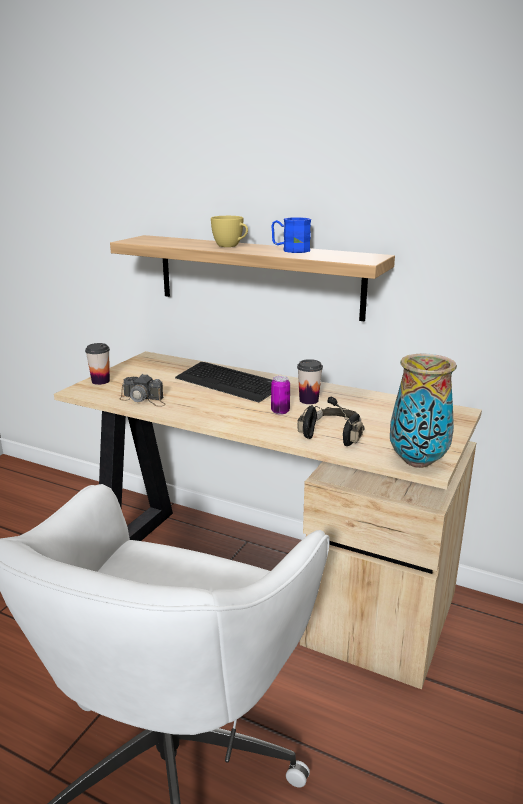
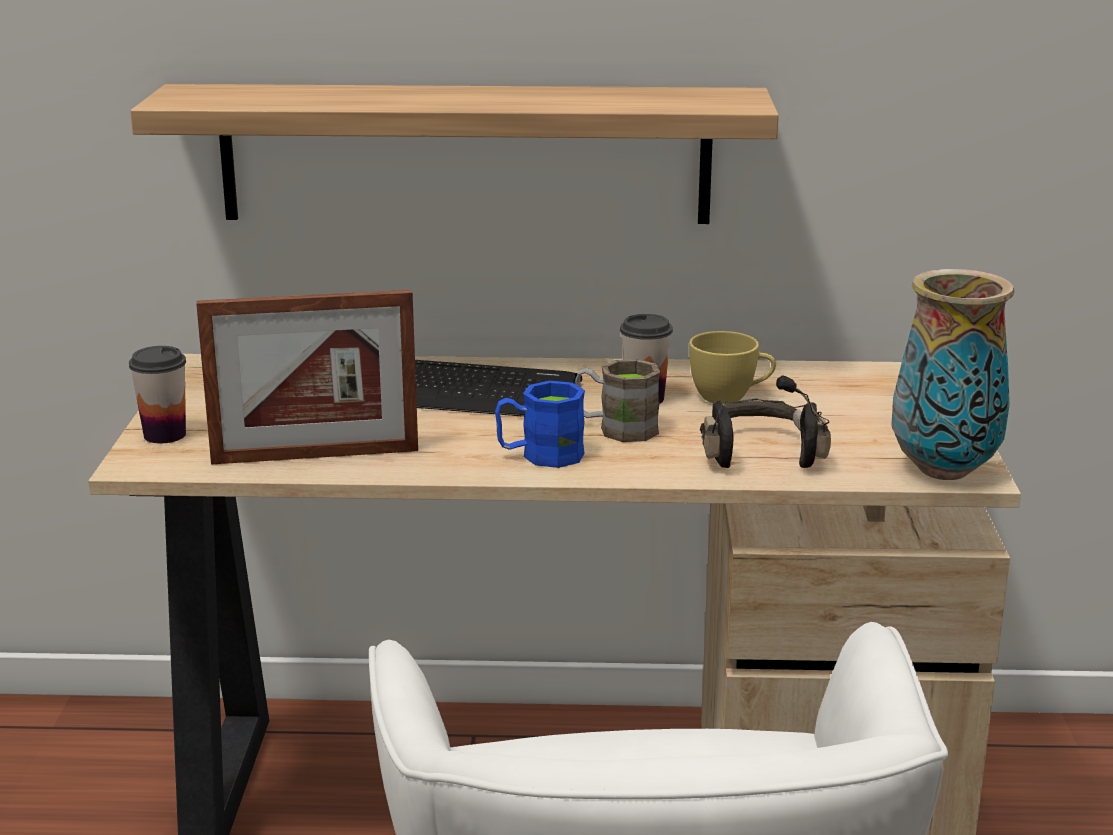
camera: 25 degrees left, 0 degrees up
(144, 399) = (315, 456): camera -> picture frame
(231, 246) = (423, 95): yellow cup -> yellow cup (730, 397)
(280, 411) = (616, 429): can -> brown mug
(290, 250) = (561, 94): blue mug -> blue mug (540, 456)

